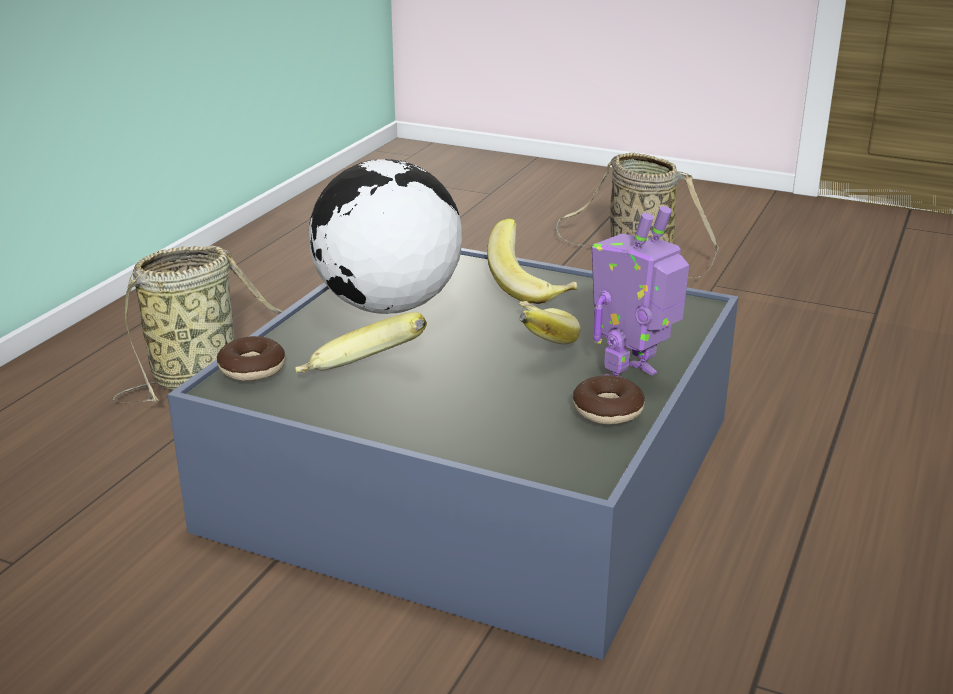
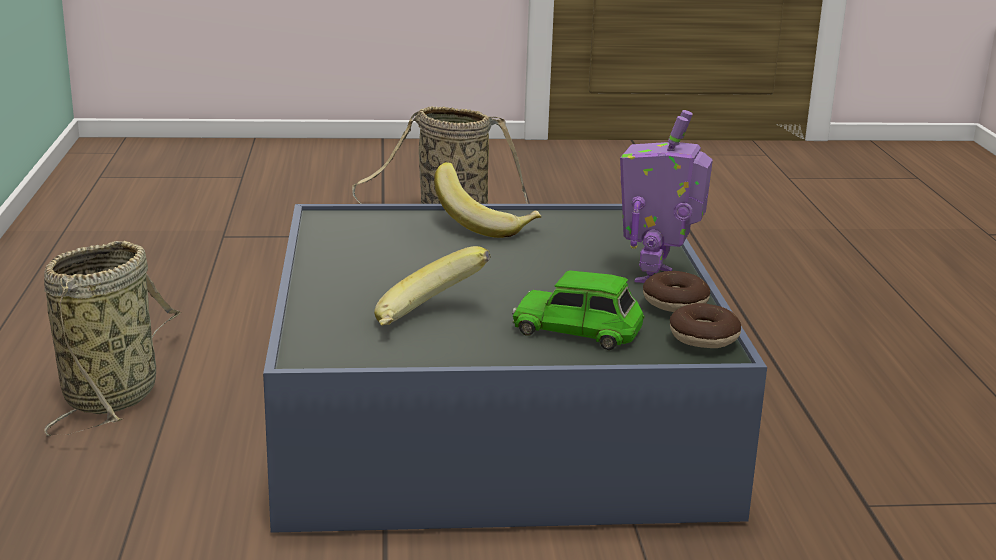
camera: 30 degrees left, 5 degrees down
(252, 369) = (320, 335): donut -> donut (703, 337)
(387, 307) = (374, 263): globe -> none
(483, 416) = (578, 329): none -> green toy car
(535, 345) = (548, 268): banana -> none

